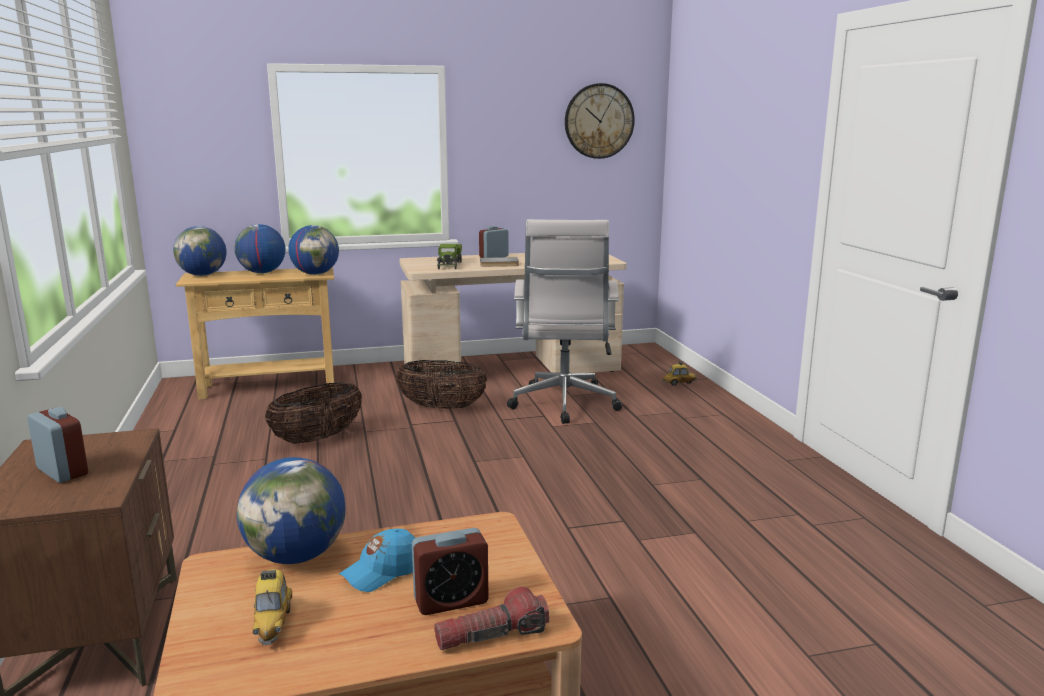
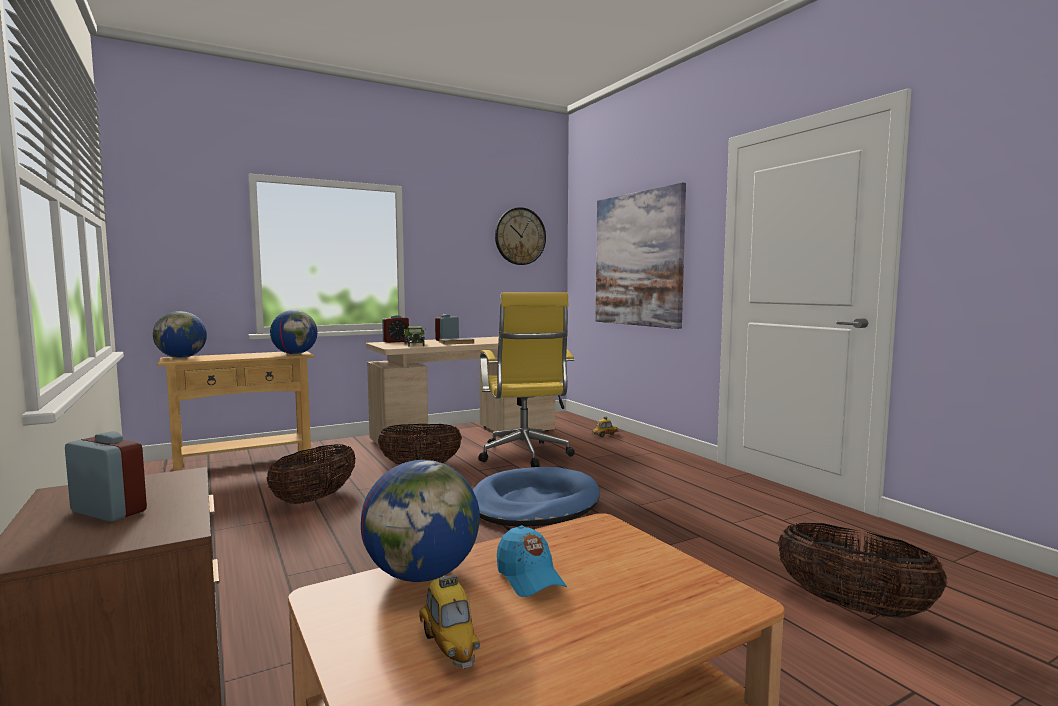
camera: 15 degrees left, 10 degrees down
(262, 272) = (241, 354): globe -> none
(382, 573) = (529, 578): blue cap -> blue cap turned 60 degrees counterclockwise
(451, 601) = (626, 593): alarm clock -> alarm clock (396, 341)
(492, 635) = (699, 619): flashlight -> none
(536, 469) = (534, 503): none -> blue dog bed
(564, 405) = (525, 456): white office chair -> yellow office chair
(734, 163) = (638, 259): none -> picture
(803, 639) = (853, 607): none -> basket

